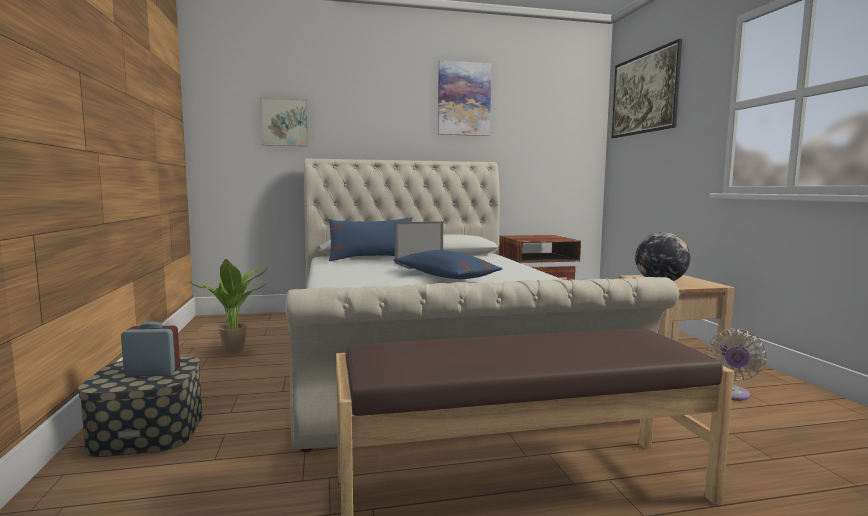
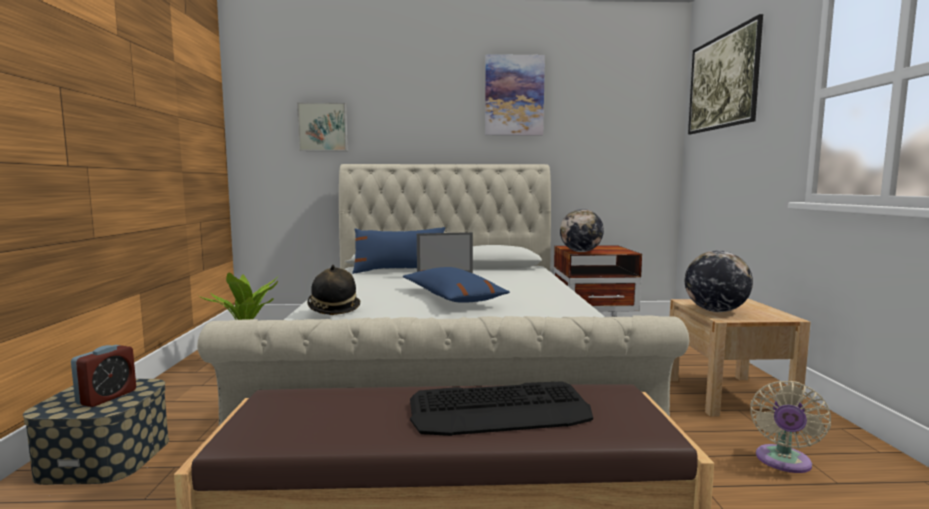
camera: 10 degrees right, 0 degrees up
(152, 372) = (107, 397): alarm clock -> alarm clock turned 105 degrees clockwise
(352, 286) = (334, 309): none -> hat
(528, 239) = (581, 251): none -> globe
(565, 347) = (500, 411): none -> keyboard

